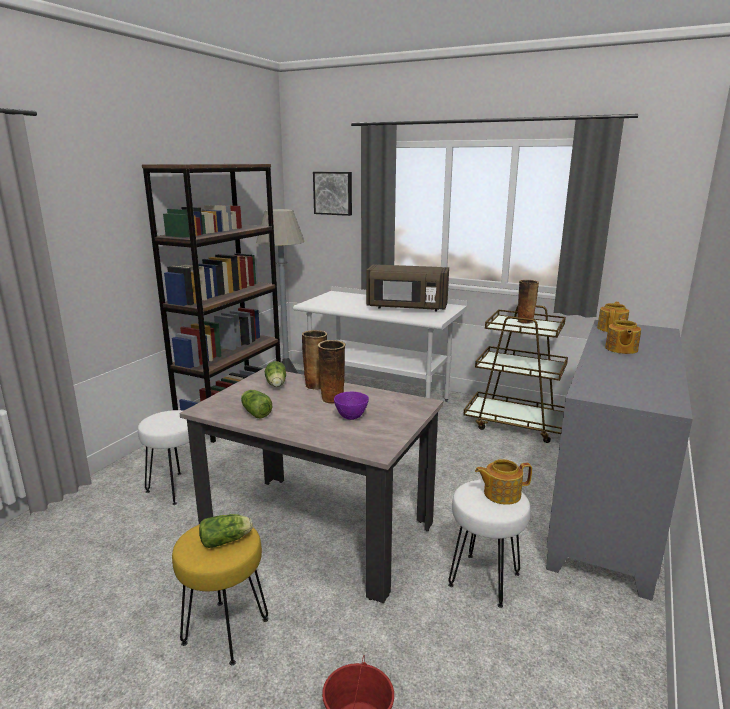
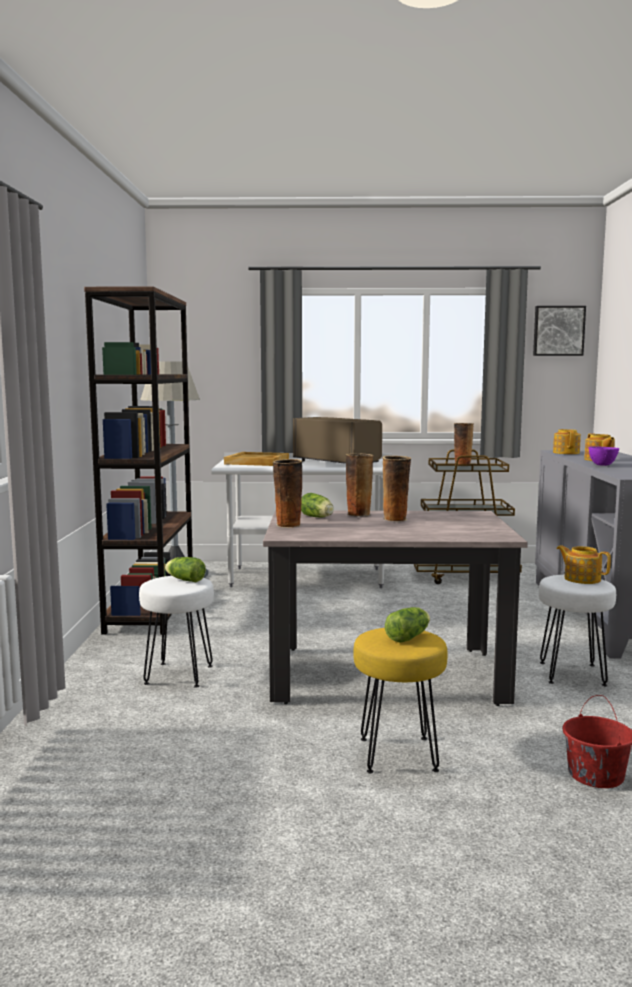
camera: 25 degrees left, 10 degrees down
(234, 393) = (287, 525): none -> vase
(255, 412) = (341, 532): lettuce -> lettuce (184, 579)
(333, 193) = (219, 345): picture -> picture (558, 331)
(344, 299) = (257, 462): none -> beige tray
(350, 417) = (436, 525): purple bowl -> purple bowl (602, 465)
(406, 307) = (338, 462): brown microwave -> brown microwave turned 120 degrees counterclockwise
(501, 494) = (581, 579): teapot -> teapot turned 75 degrees clockwise

